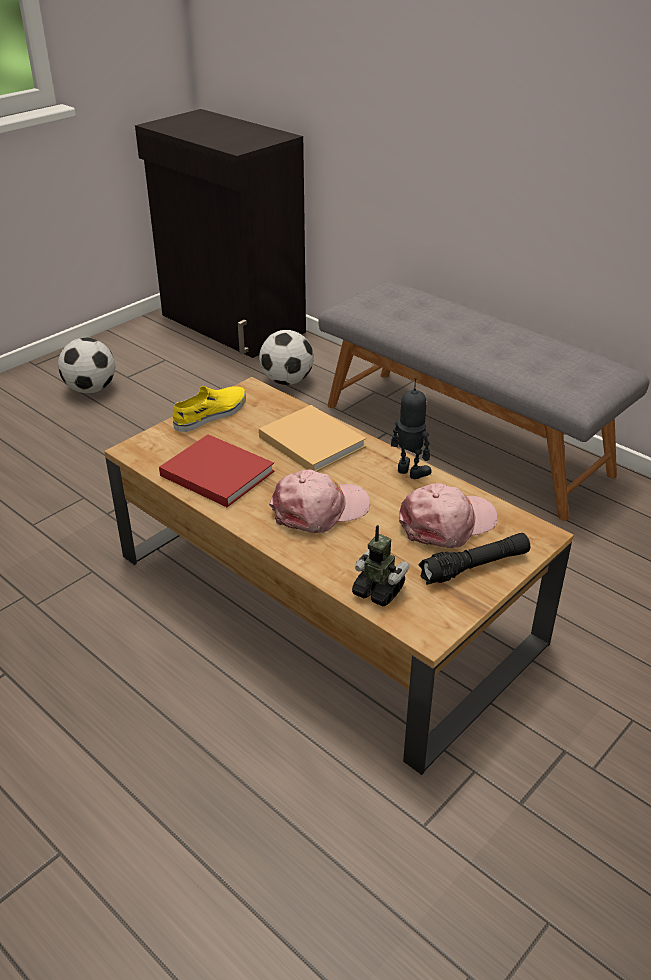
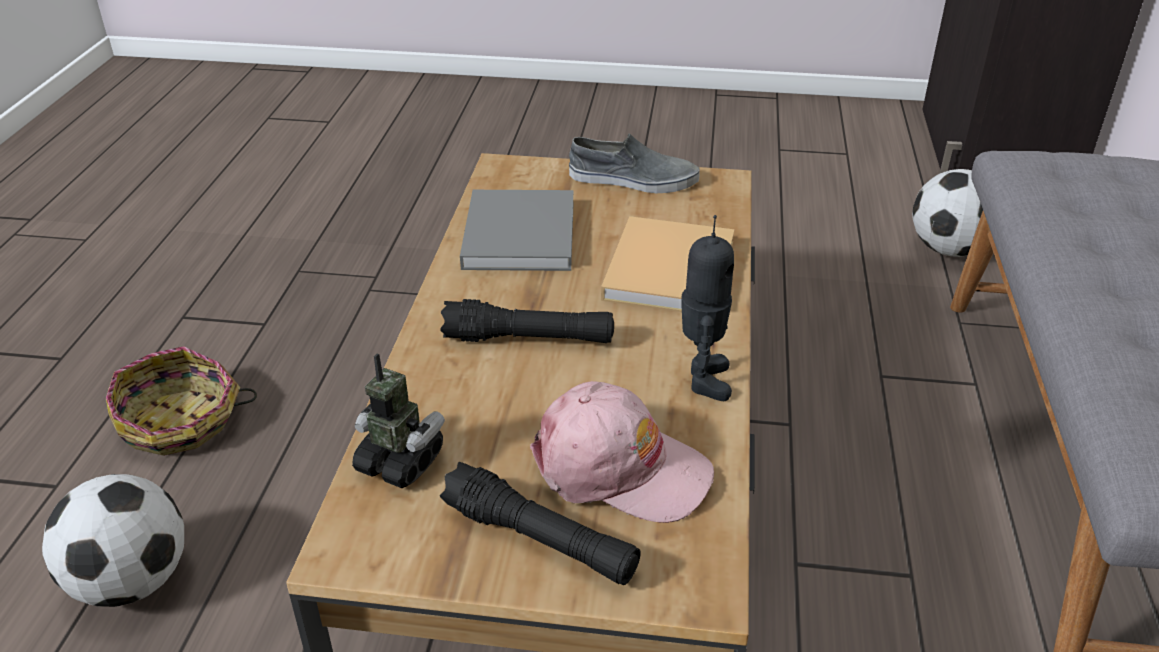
camera: 55 degrees right, 0 degrees up
(66, 756) = (181, 421): none -> basket
(91, 389) = (725, 142): football -> football (132, 582)
(211, 414) = (633, 180): yellow shoe -> grey shoe
(215, 472) = (520, 232): red book -> grey book
(320, 509) = (529, 339): pink cap -> black flashlight
(378, 591) = (400, 462): toy robot -> toy robot turned 60 degrees counterclockwise

